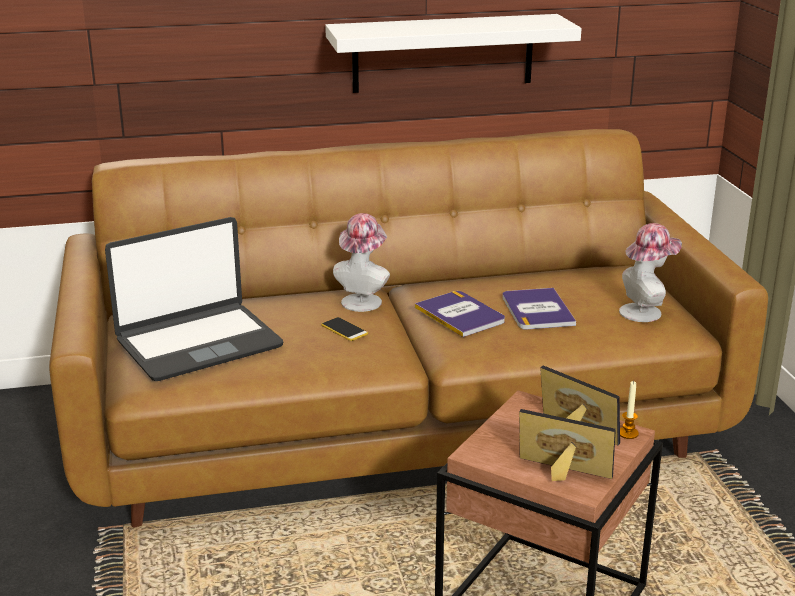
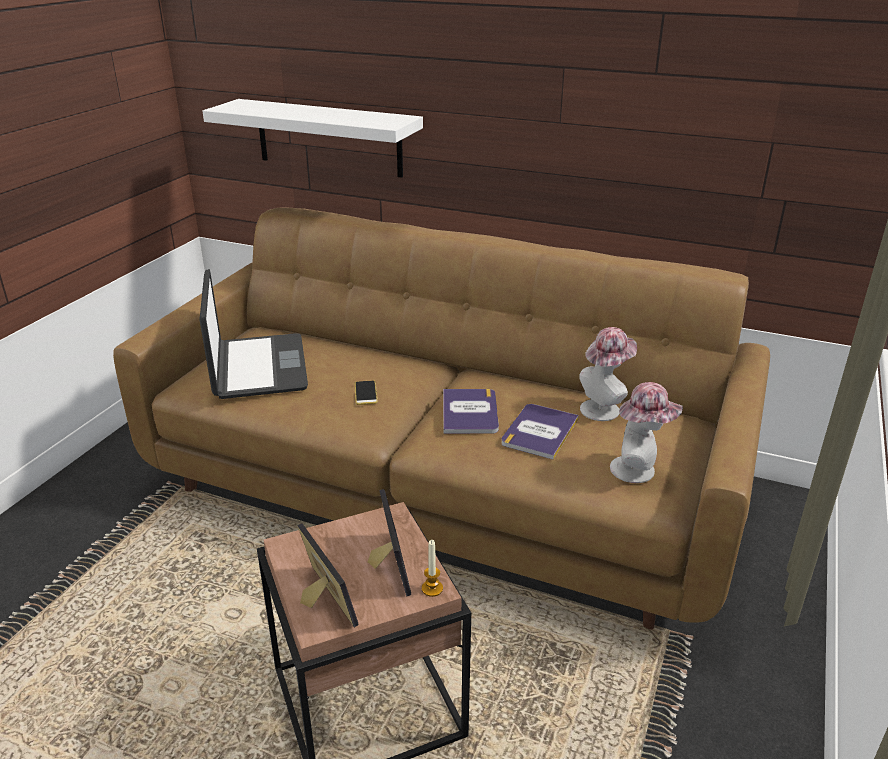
camera: 35 degrees right, 5 degrees up
(198, 343) = (258, 368): laptop -> laptop turned 105 degrees counterclockwise
(363, 300) = (415, 372): hat -> hat (603, 408)
(443, 53) = (572, 163): white shelf -> white shelf (328, 138)

